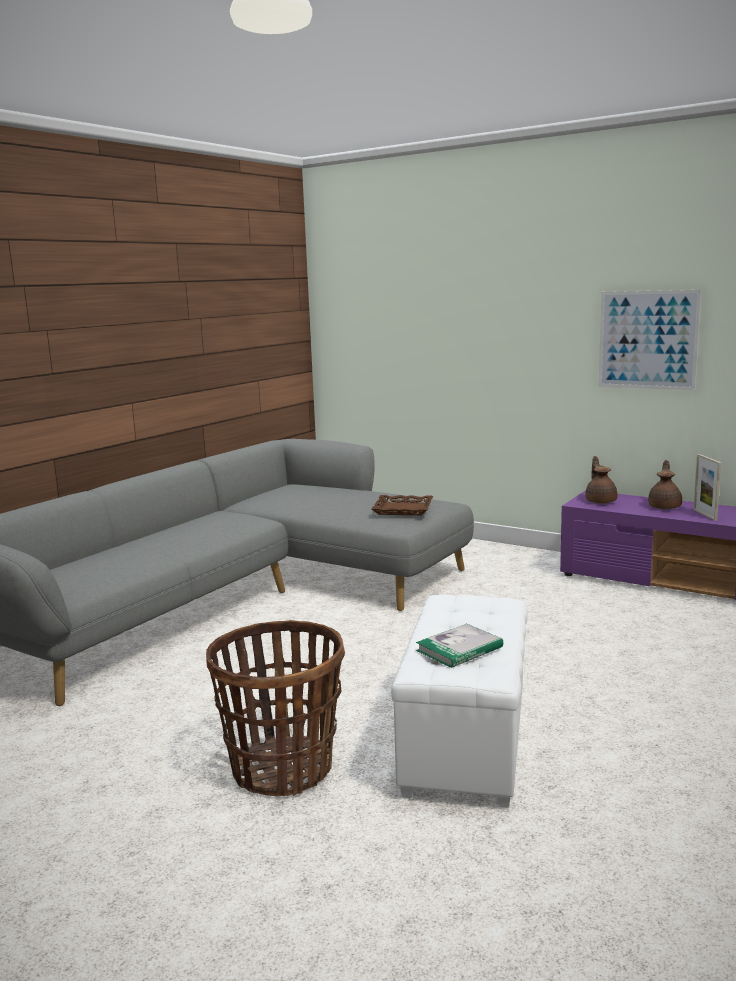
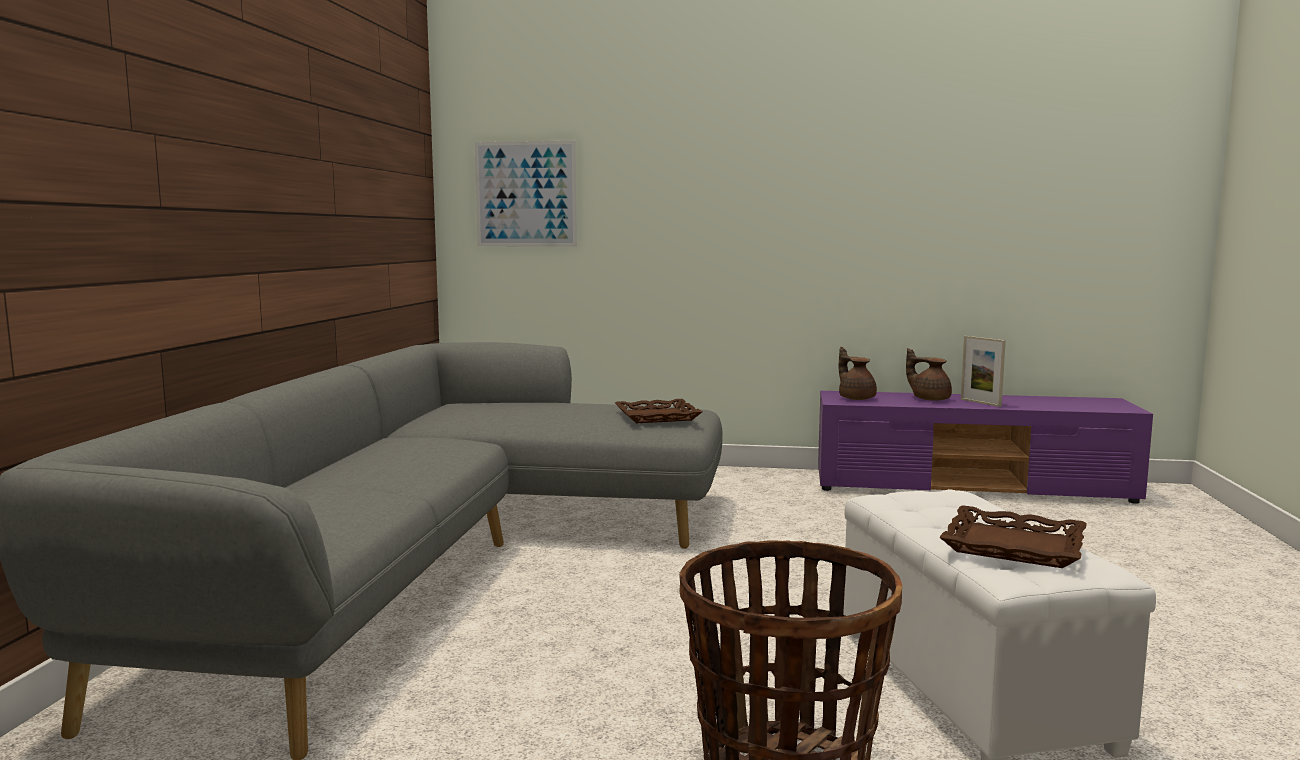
camera: 25 degrees left, 5 degrees down
(459, 649) = (1013, 546): book -> brown tray
(647, 340) = (891, 212): picture -> picture (526, 194)
(665, 507) = (929, 399): brown teapot -> brown teapot turned 45 degrees counterclockwise

